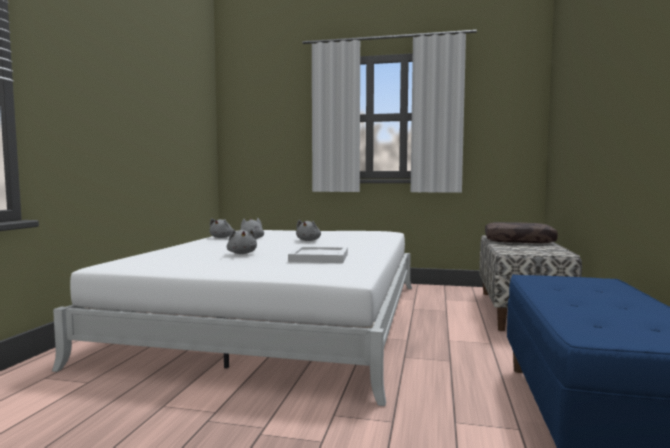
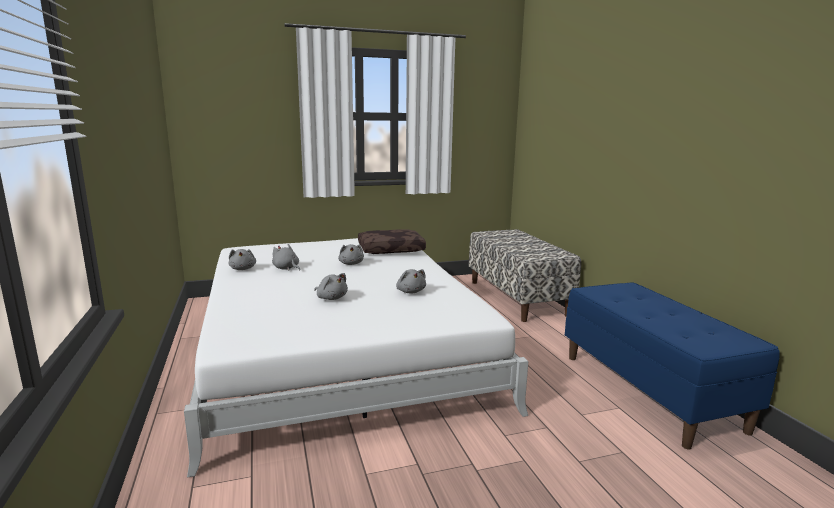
camera: 30 degrees left, 10 degrees up
(320, 257) = (410, 291): white tray -> grey plush toy
(519, 241) = (512, 239): brown pillow -> brown pillow (391, 249)

